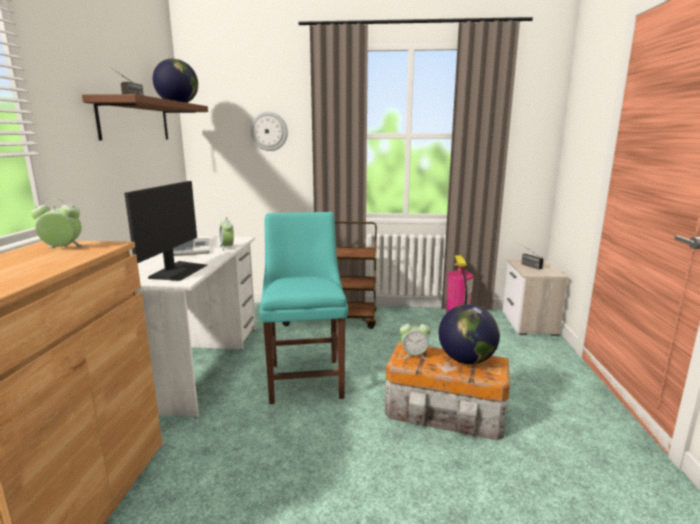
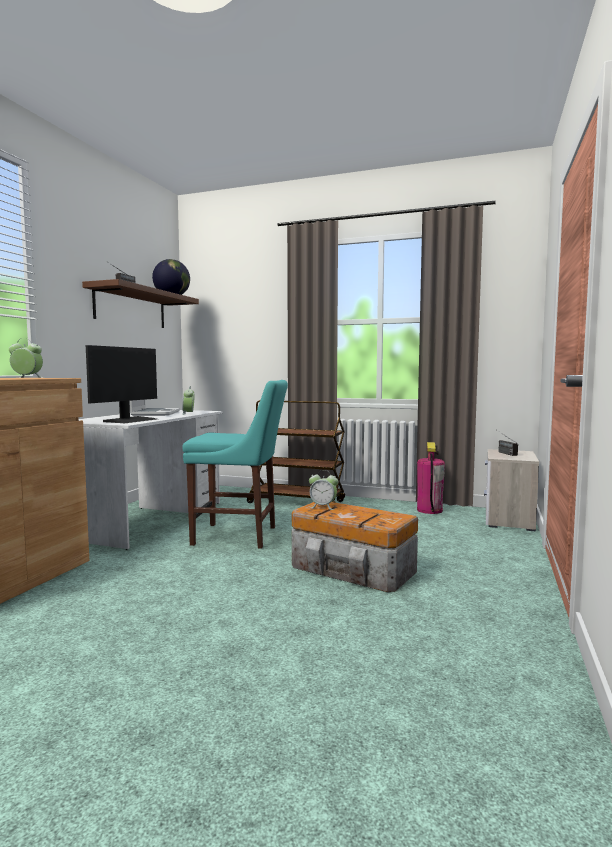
camera: 15 degrees right, 10 degrees down
(269, 131) = (253, 321): wall clock -> none
(306, 377) = (239, 536): turquoise chair -> turquoise chair turned 90 degrees clockwise
(466, 360) = (371, 513): globe -> none

